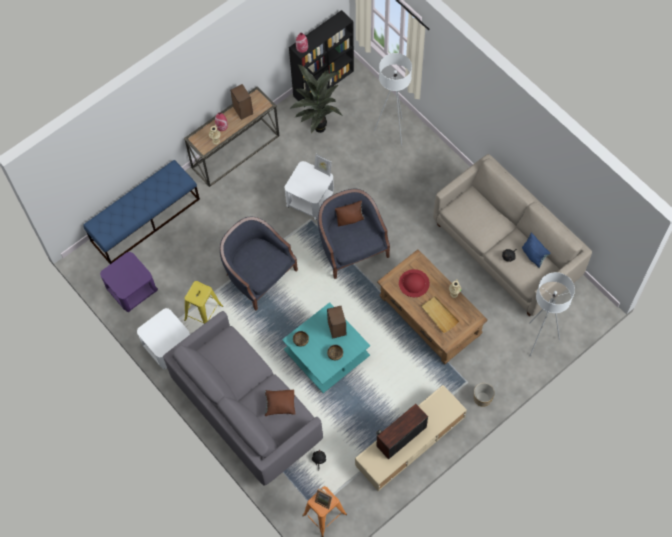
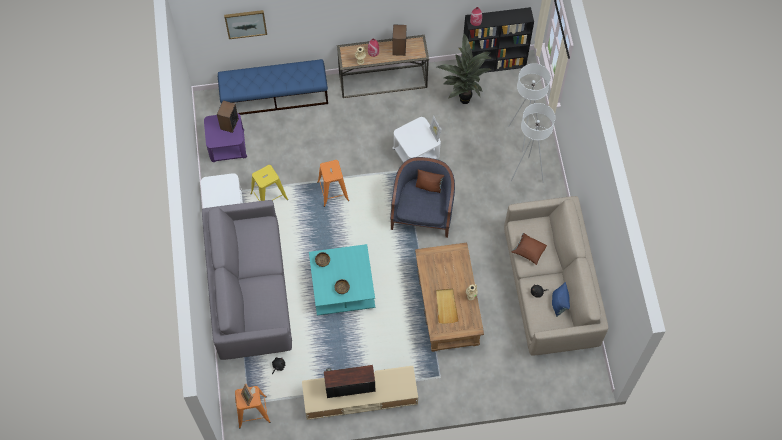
camera: 30 degrees right, 0 degrees up
(98, 160) = (245, 23): none -> picture
(259, 275) = (333, 191): blue armchair -> orange stool
(280, 405) = (268, 301): brown pillow -> brown pillow (528, 251)
(336, 328) = (357, 268): speaker -> speaker (229, 124)
(414, 283) = (444, 268): red hat -> none
(482, 398) = (443, 397): planter -> none
(539, 339) = (525, 379): white floor lamp -> white floor lamp (527, 173)

